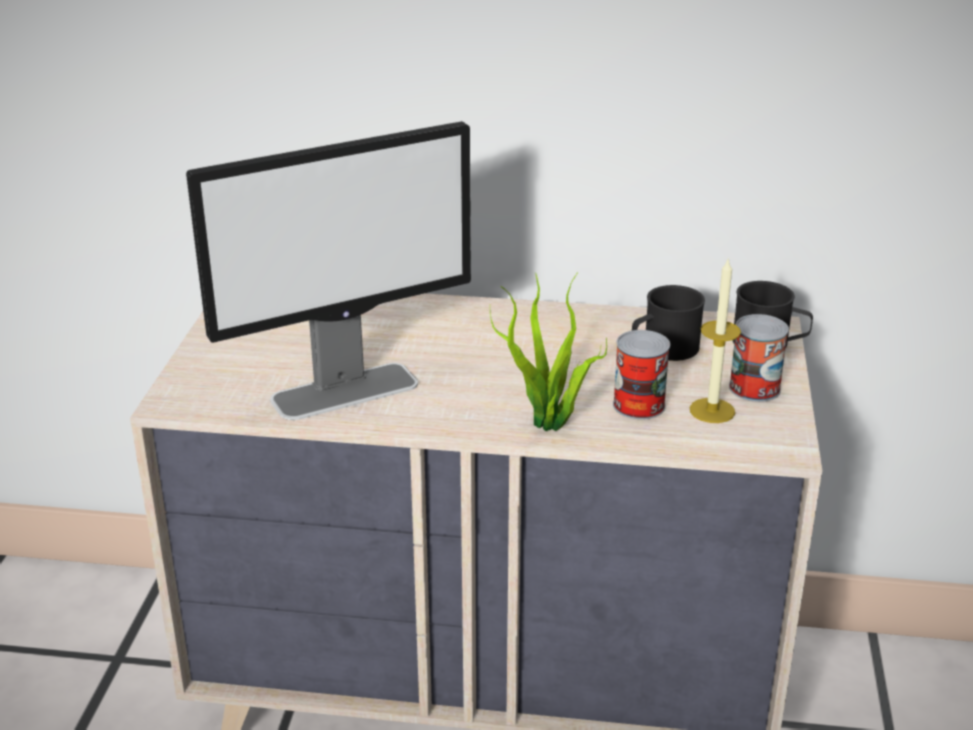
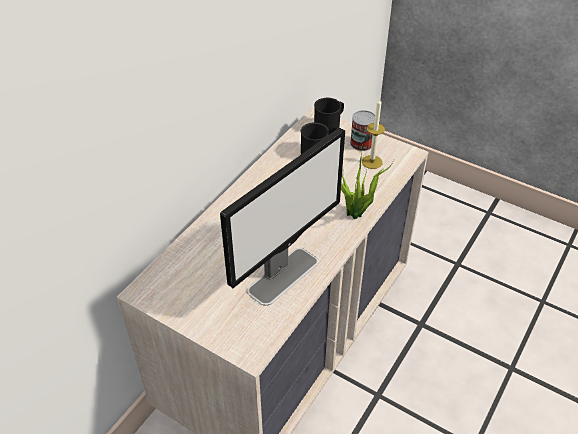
camera: 65 degrees left, 15 degrees up
(346, 391) = (284, 275): monitor -> monitor turned 45 degrees clockwise
(638, 405) = (355, 181): can -> none

